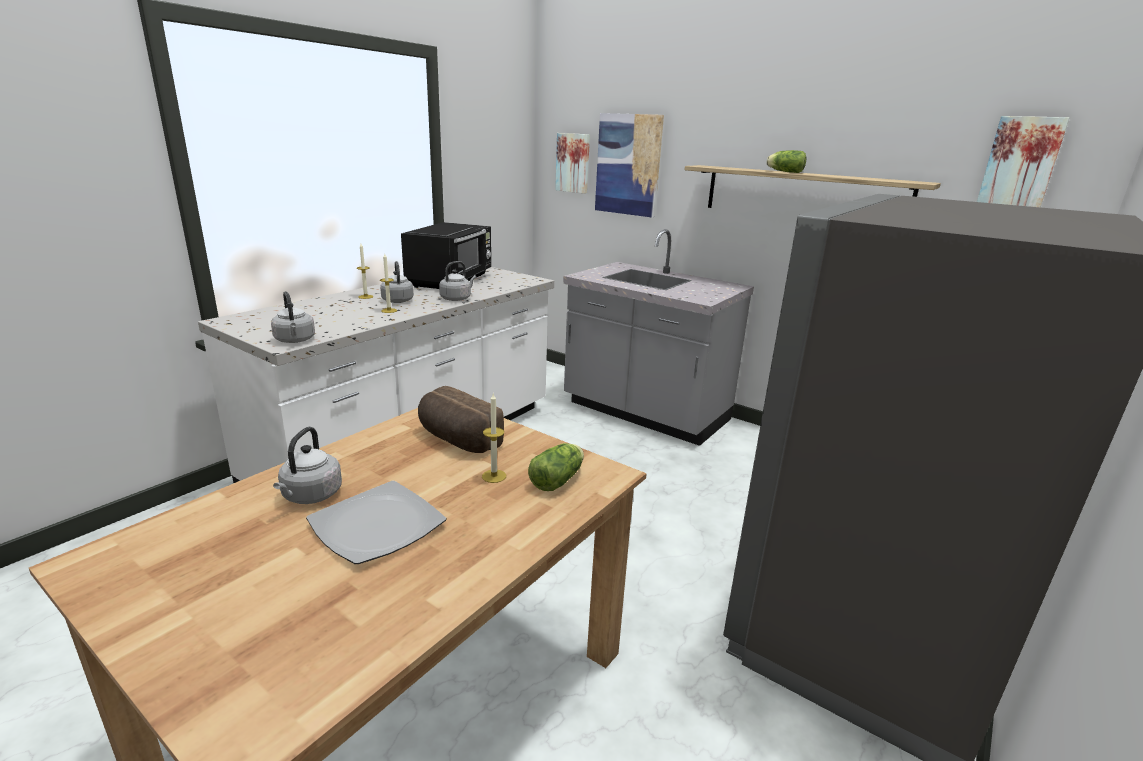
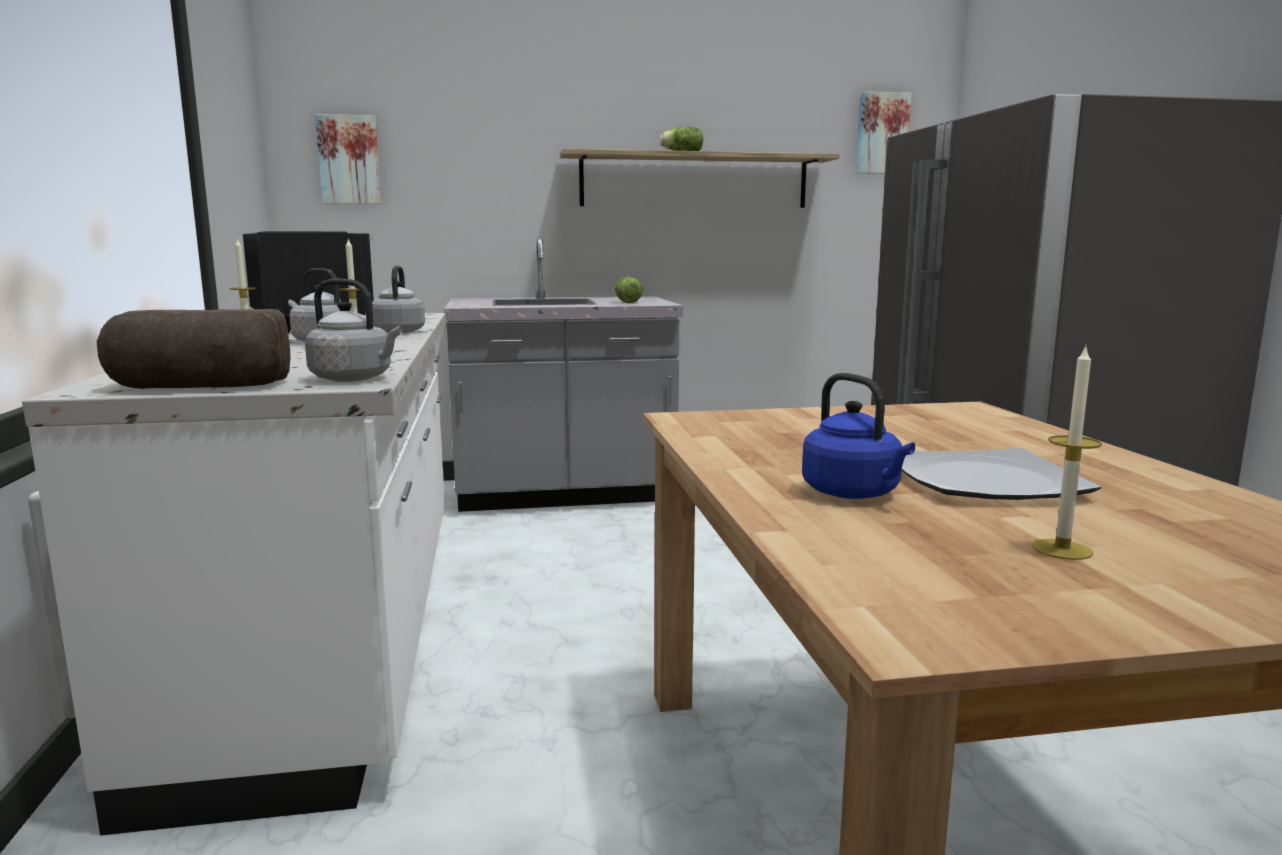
camera: 45 degrees left, 10 degrees down
(310, 496) = (854, 494): grey kettle -> blue kettle
(457, 440) = (792, 428): bread -> bread (199, 387)
(494, 476) = (916, 432): candle -> candle (1062, 549)
(559, 479) = (957, 419): lettuce -> lettuce (627, 302)
(628, 165) = (449, 158): picture -> none

